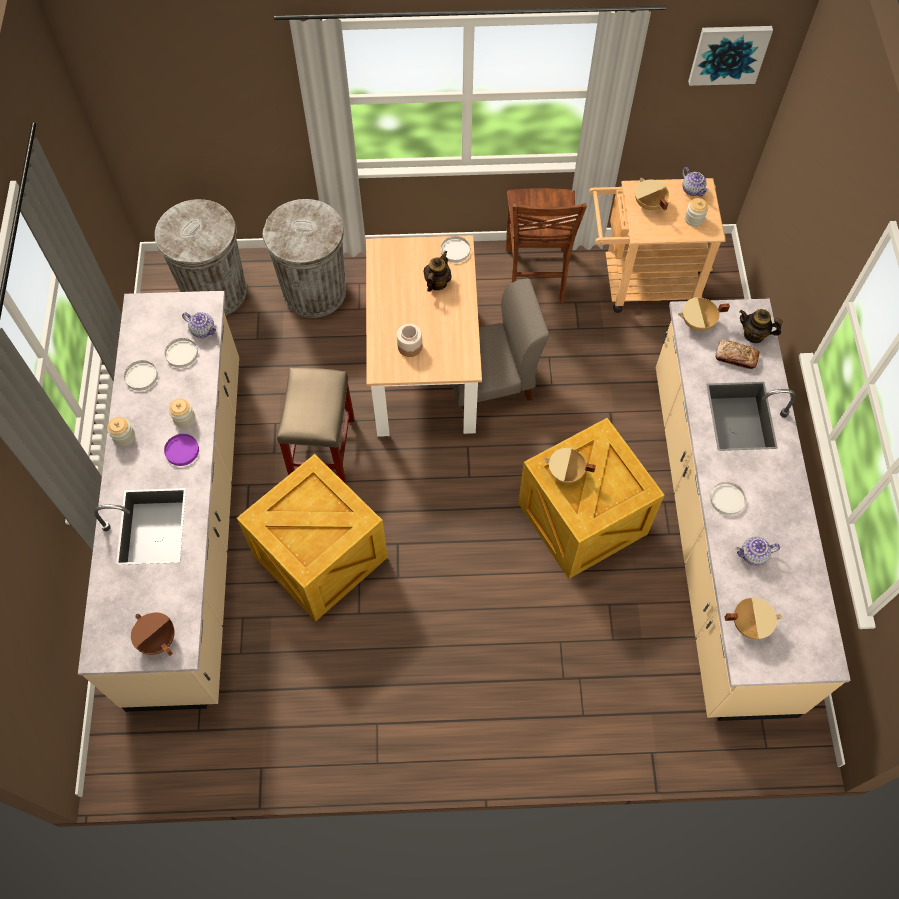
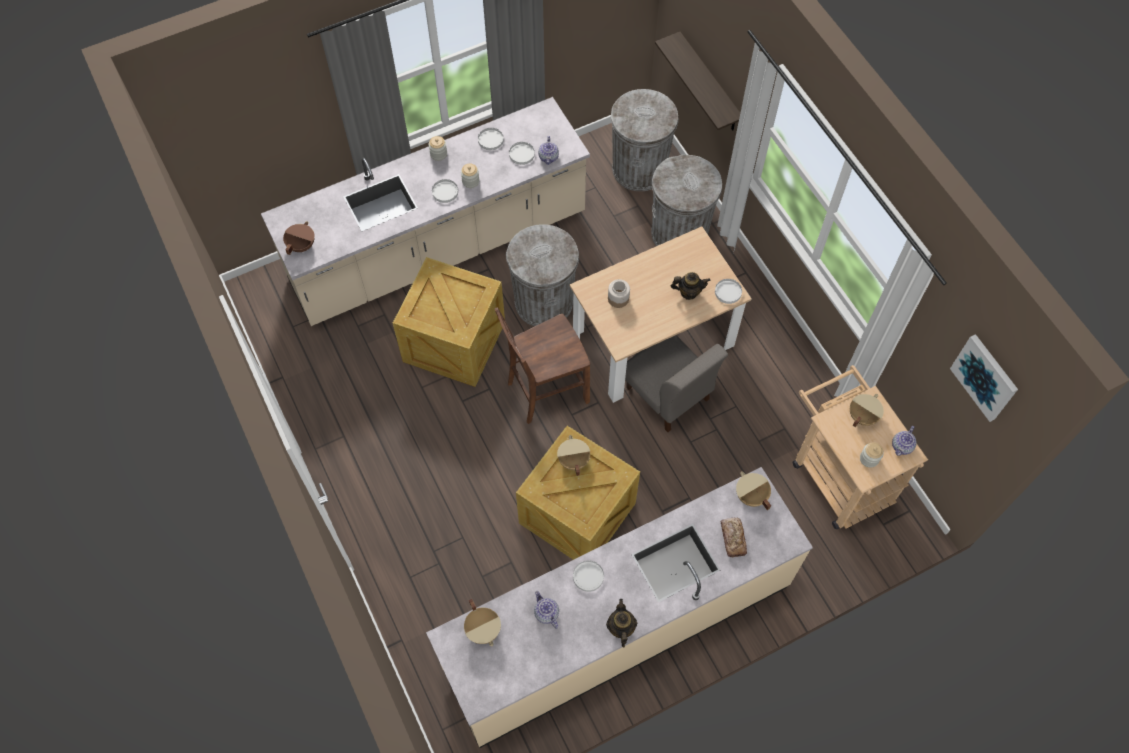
camera: 65 degrees right, 0 degrees up
(182, 451) = (445, 192): purple plate -> white plate
(226, 139) = (709, 84): none -> shelf
(322, 447) = (544, 302): beige stool -> grey trash can
(535, 276) = (792, 386): brown chair -> brown chair (545, 391)
(754, 334) = (765, 546): teapot -> teapot (620, 628)

